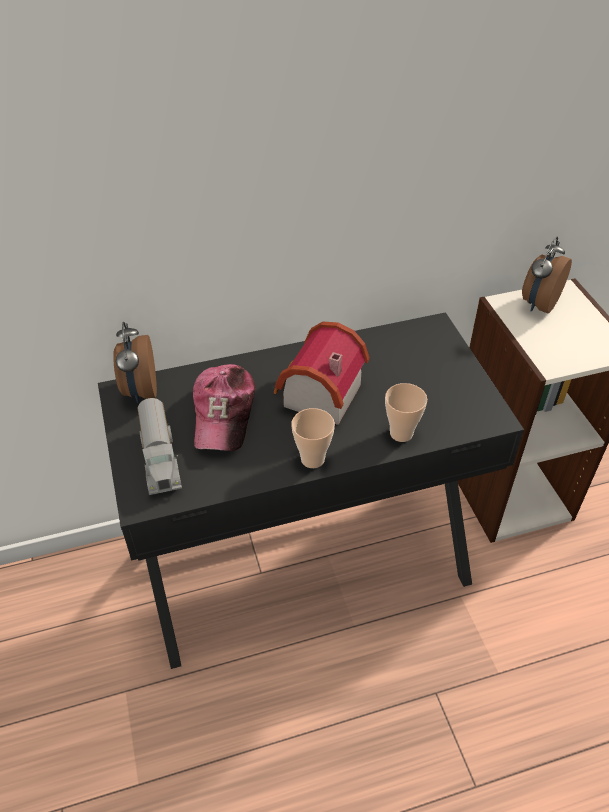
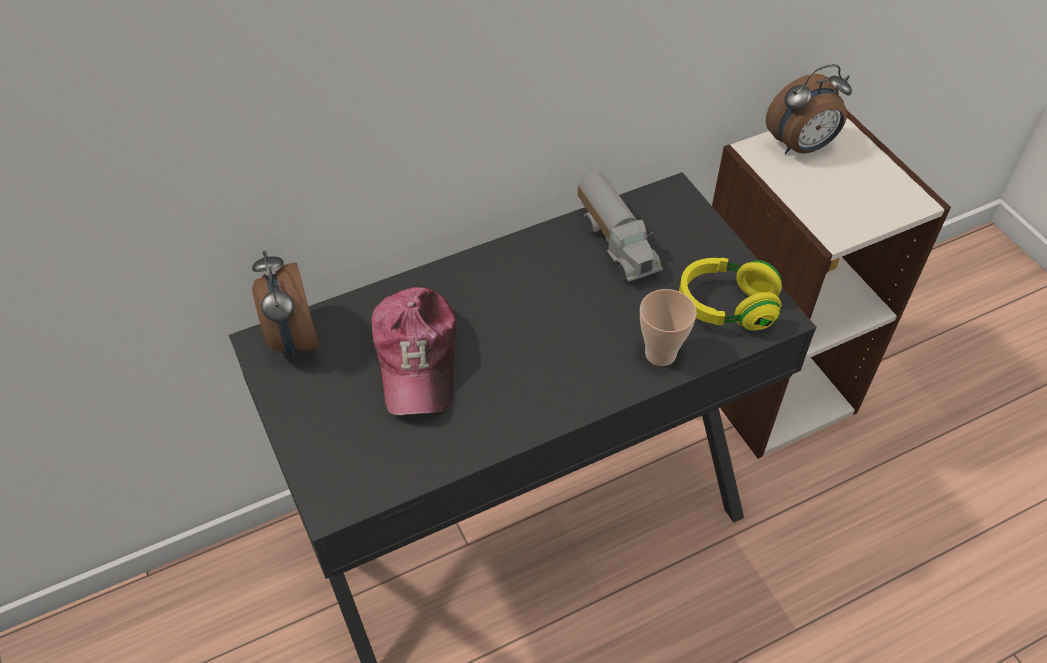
camera: 10 degrees left, 5 degrees up
(161, 459) = (346, 435): toy truck -> toy truck (617, 243)
(312, 459) = (551, 407): cup -> none
(316, 396) = (537, 315): toy house -> none
(458, 407) = (726, 307): none -> yellow headphones
(538, 304) = (801, 147): alarm clock -> alarm clock turned 135 degrees counterclockwise

